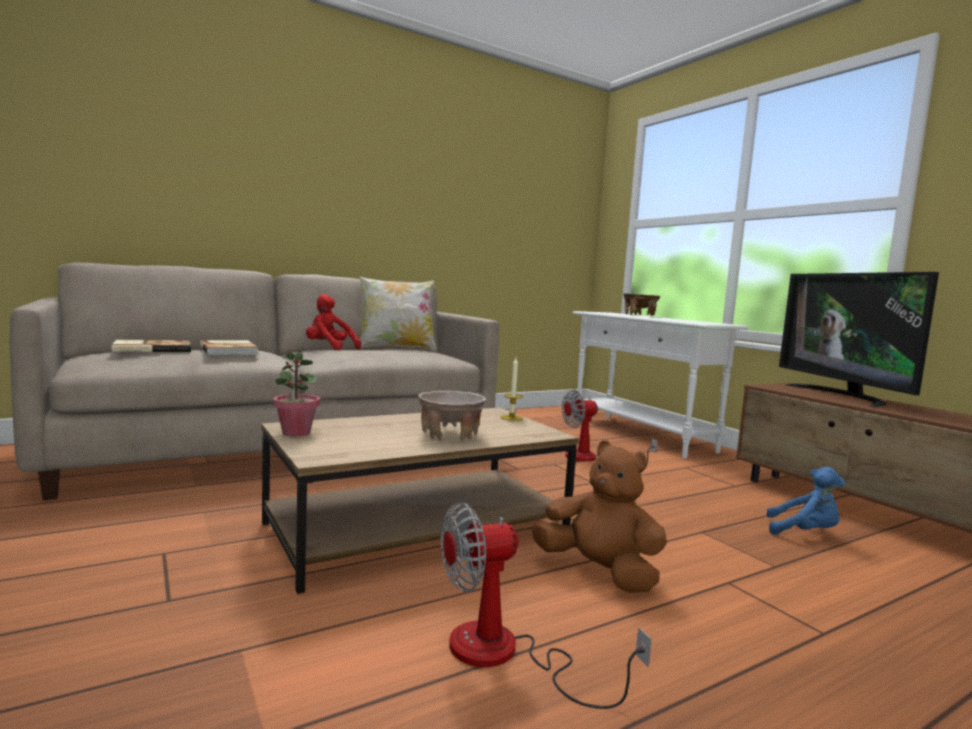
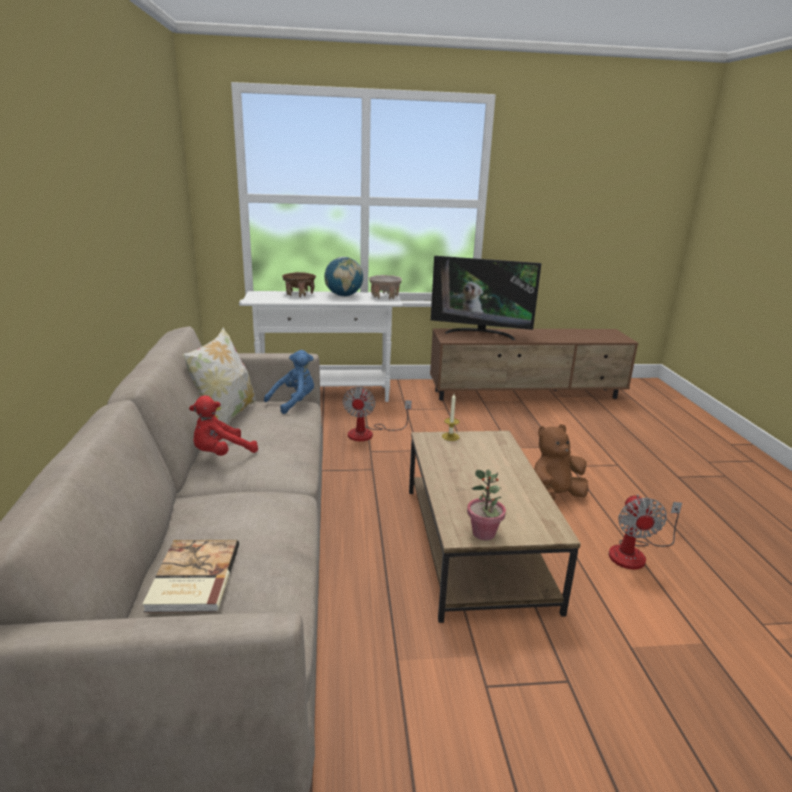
camera: 65 degrees left, 15 degrees up
(230, 350) = (247, 517): book -> none
(450, 435) = (499, 471): beige bowl -> beige bowl (385, 297)
(674, 319) = (344, 296): none -> globe
(804, 532) = (519, 421): blue plush toy -> blue plush toy (294, 402)

